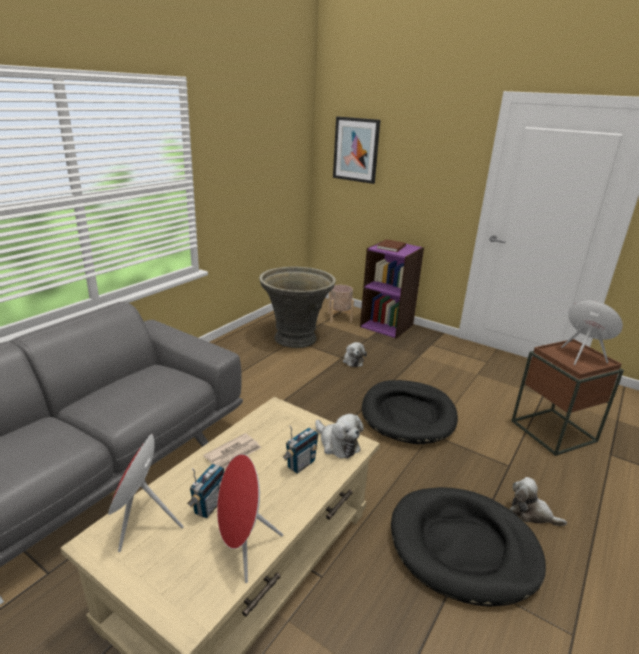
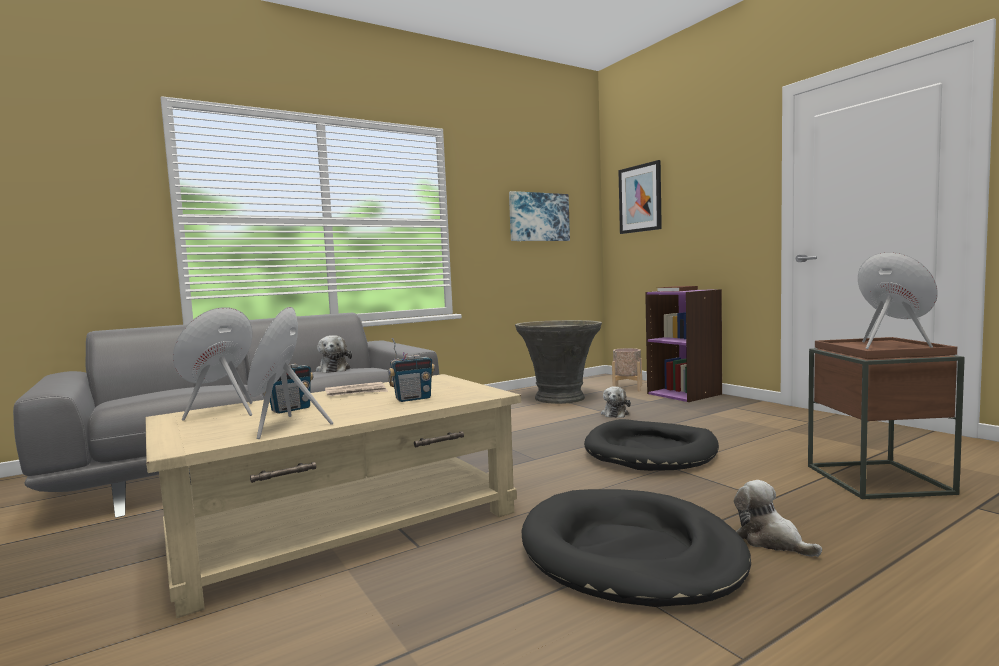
camera: 25 degrees right, 20 degrees down
(267, 163) = (538, 217): none -> picture
(337, 444) = (470, 393): plush toy -> plush toy (333, 370)

